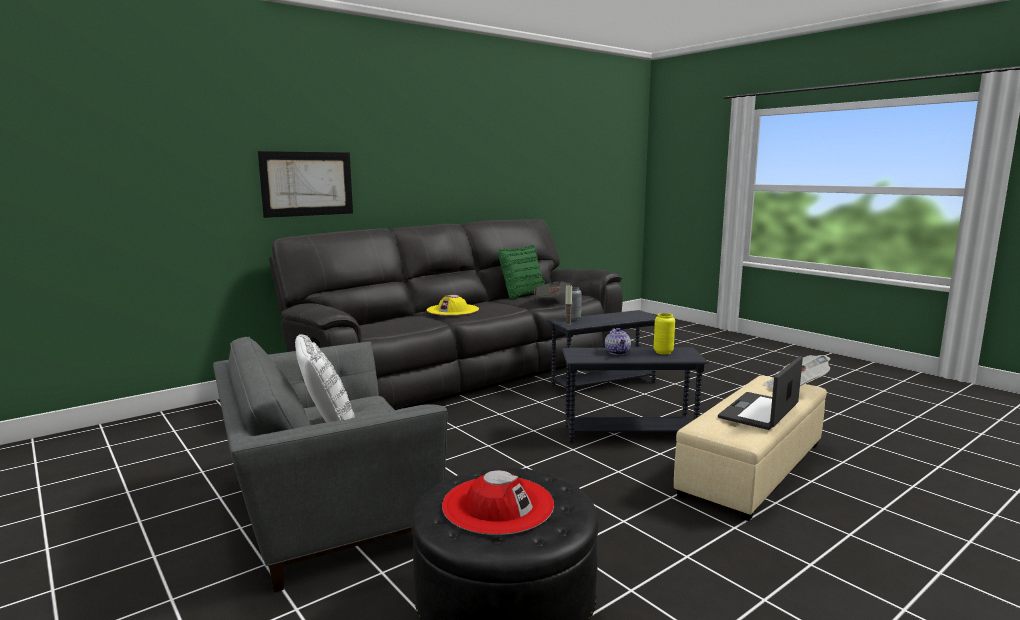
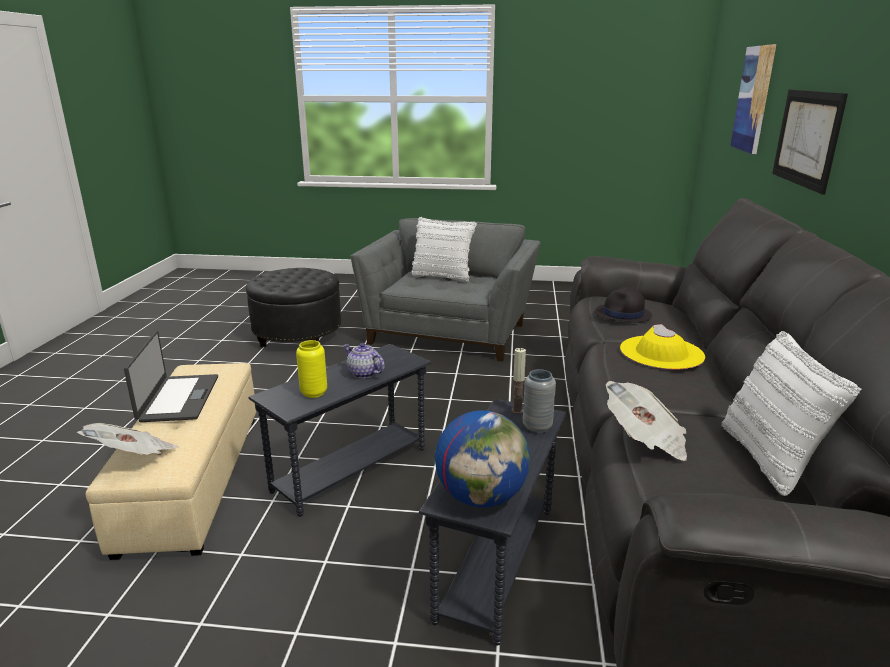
camera: 135 degrees right, 10 degrees up
(165, 161) = (753, 99): none -> picture
(399, 323) = (623, 314): none -> black hat
(498, 505) = (294, 277): red hat -> none
(522, 295) = (770, 461): green pillow -> white pillow
(635, 314) = (481, 497): none -> globe

